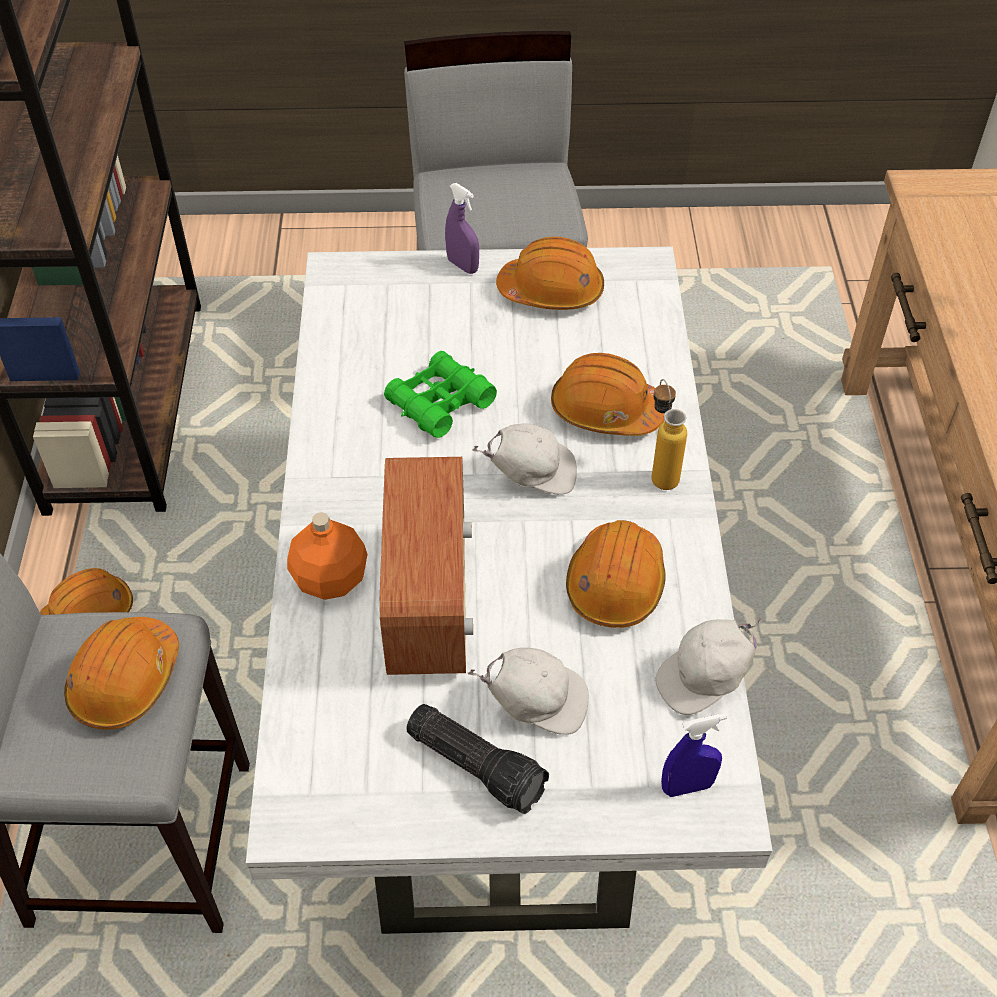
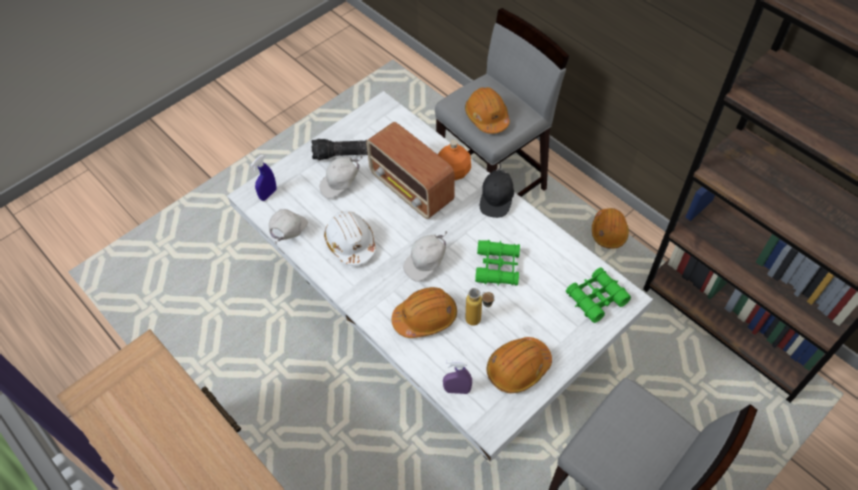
camera: 140 degrees right, 5 degrees up
(324, 487) = (497, 200): none -> black cap
(369, 292) = (596, 298): none -> green binoculars
(462, 265) = (576, 349): purple spray bottle -> purple spray bottle (457, 390)
(615, 583) = (350, 243): orange hard hat -> white hard hat
(660, 472) = (375, 304): bottle -> bottle (479, 322)

